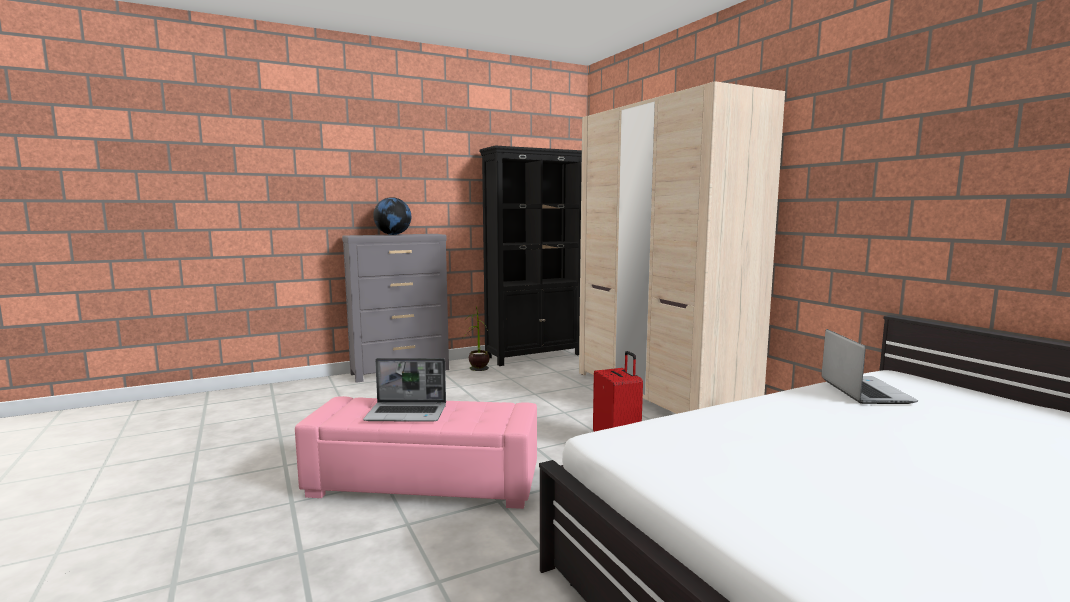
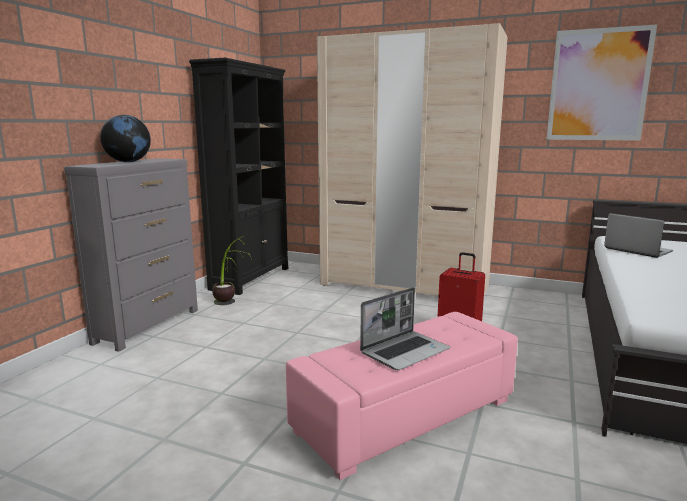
camera: 40 degrees left, 5 degrees up
(898, 145) = (598, 85): none -> picture

